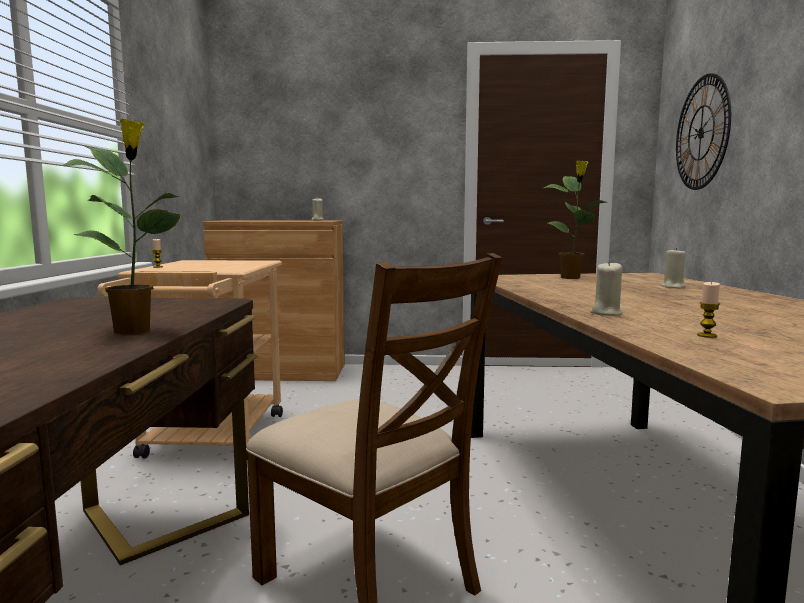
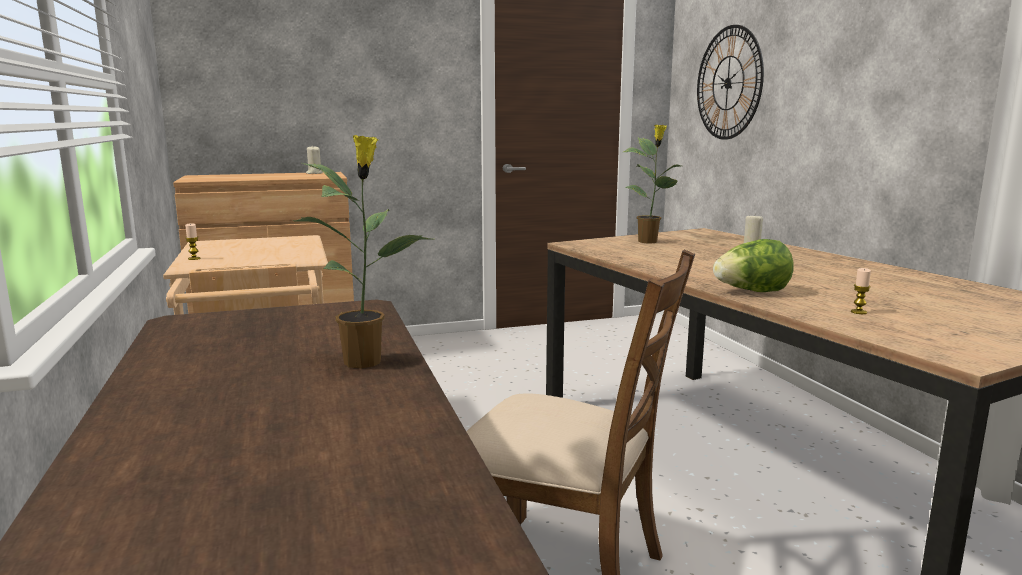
camera: 20 degrees left, 5 degrees up
(606, 313) = (751, 292): beige candle -> lettuce

